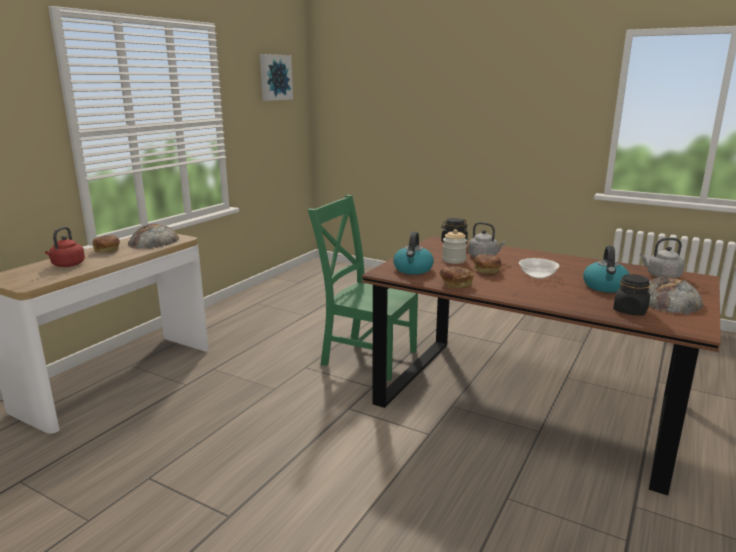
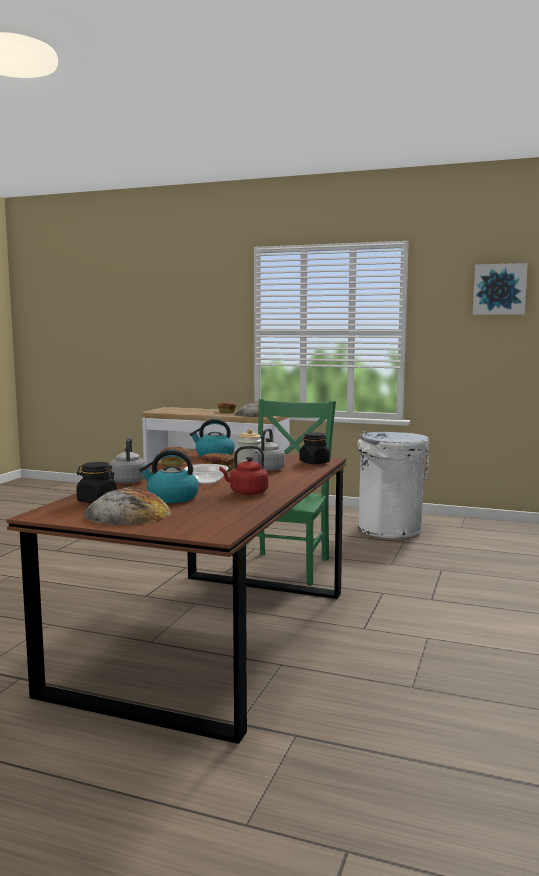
camera: 80 degrees right, 10 degrees down
(67, 265) = (192, 411): red kettle -> red kettle (246, 493)
(288, 305) = (390, 530): none -> white trash can
(661, 276) = (218, 519): grey kettle -> grey kettle (128, 481)

